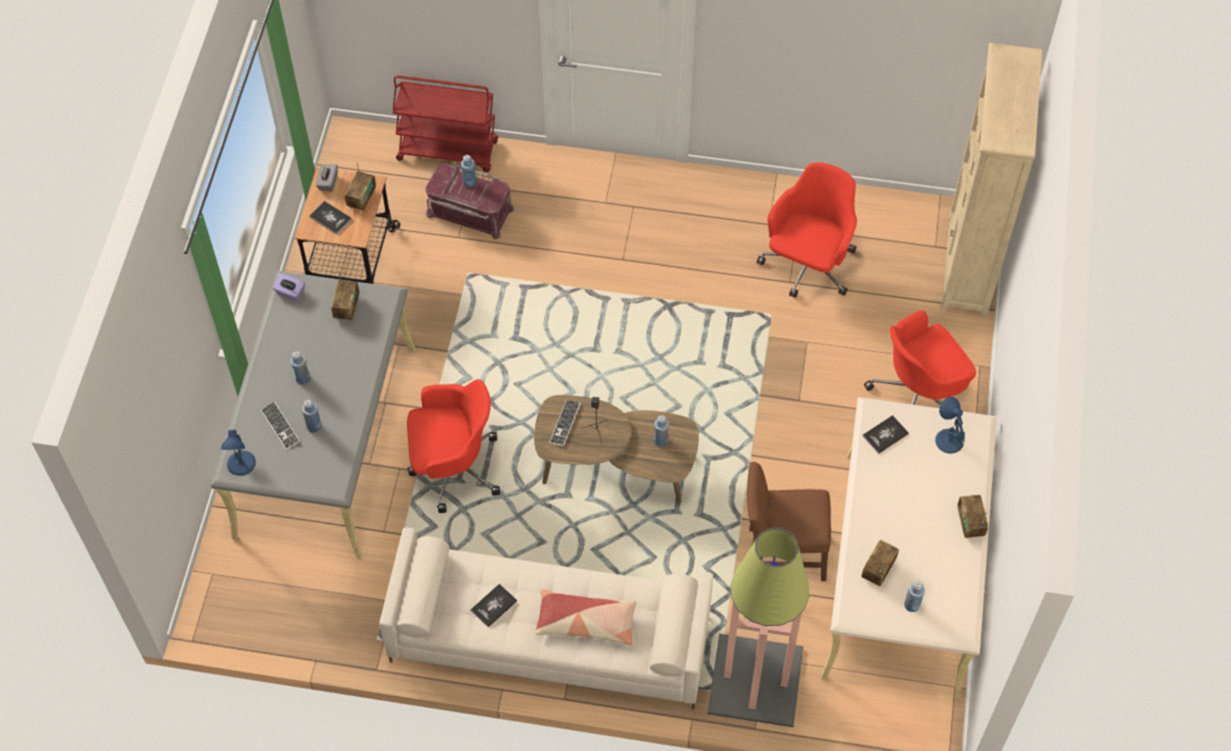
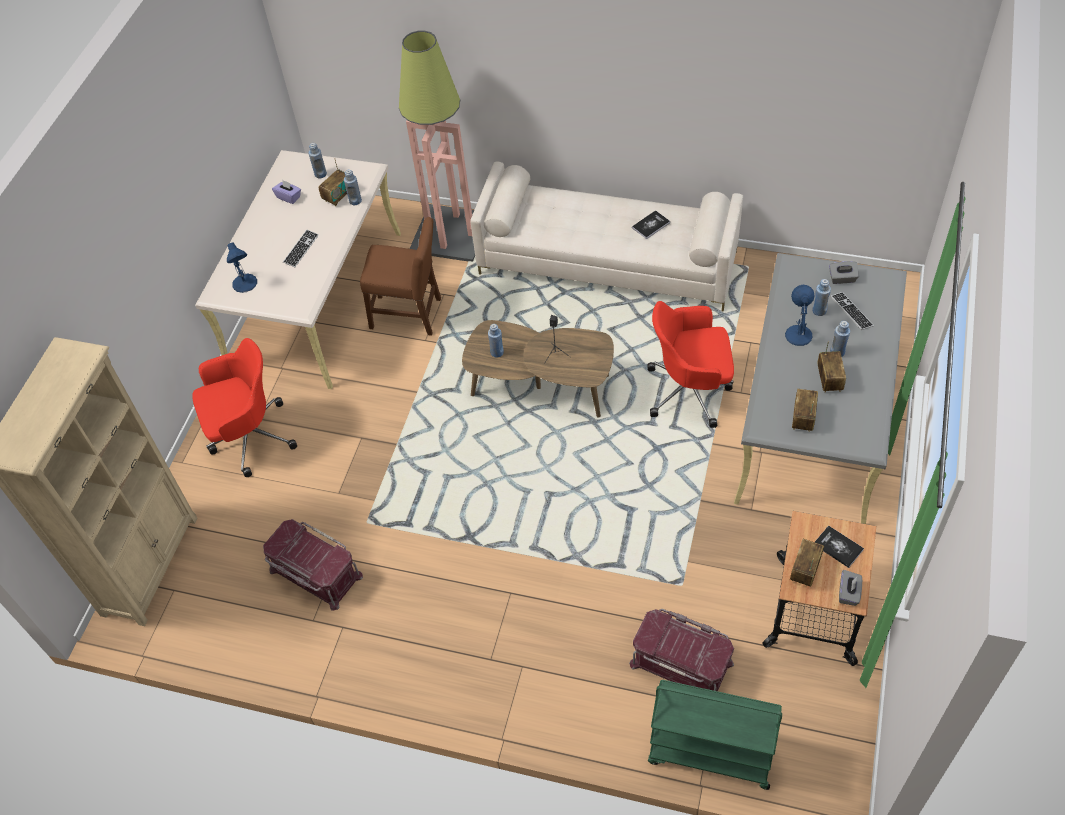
camera: 170 degrees left, 5 degrees down
(241, 464) = (881, 282): blue table lamp -> blue table lamp (798, 334)
(283, 467) = (842, 279): none -> grey tissue box
(290, 292) = (866, 436): purple tissue box -> purple tissue box (289, 197)
(448, 150) = (710, 753): red cart -> green cart
(469, 182) = (680, 654): blue bottle -> blue bottle (355, 201)
(565, 423) = (584, 361): keyboard -> keyboard (301, 249)
(586, 622) = (576, 214): pillow -> none
(808, 266) = (314, 574): red office chair -> red storage box
(885, 435) = (298, 289): book -> none
(970, 523) = (253, 224): radio -> radio (829, 380)

